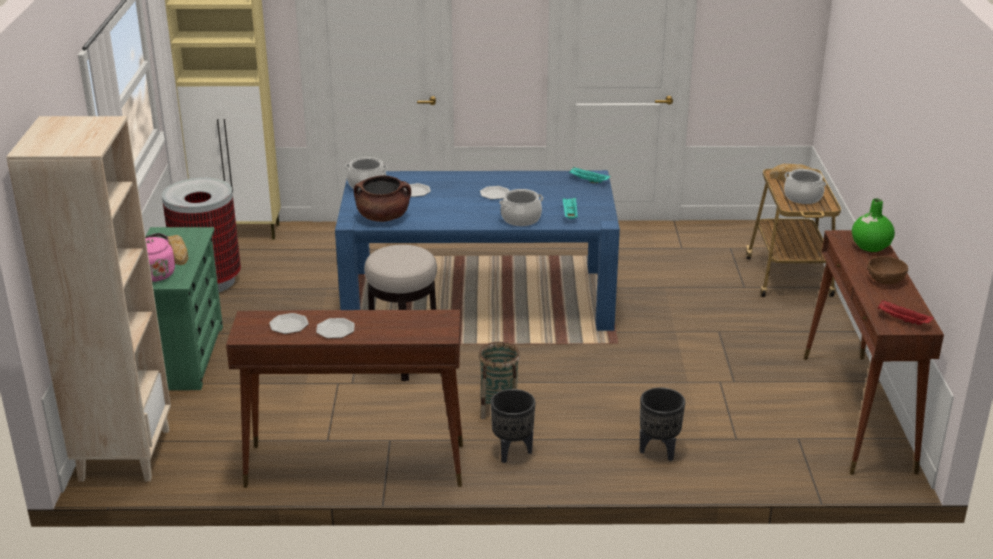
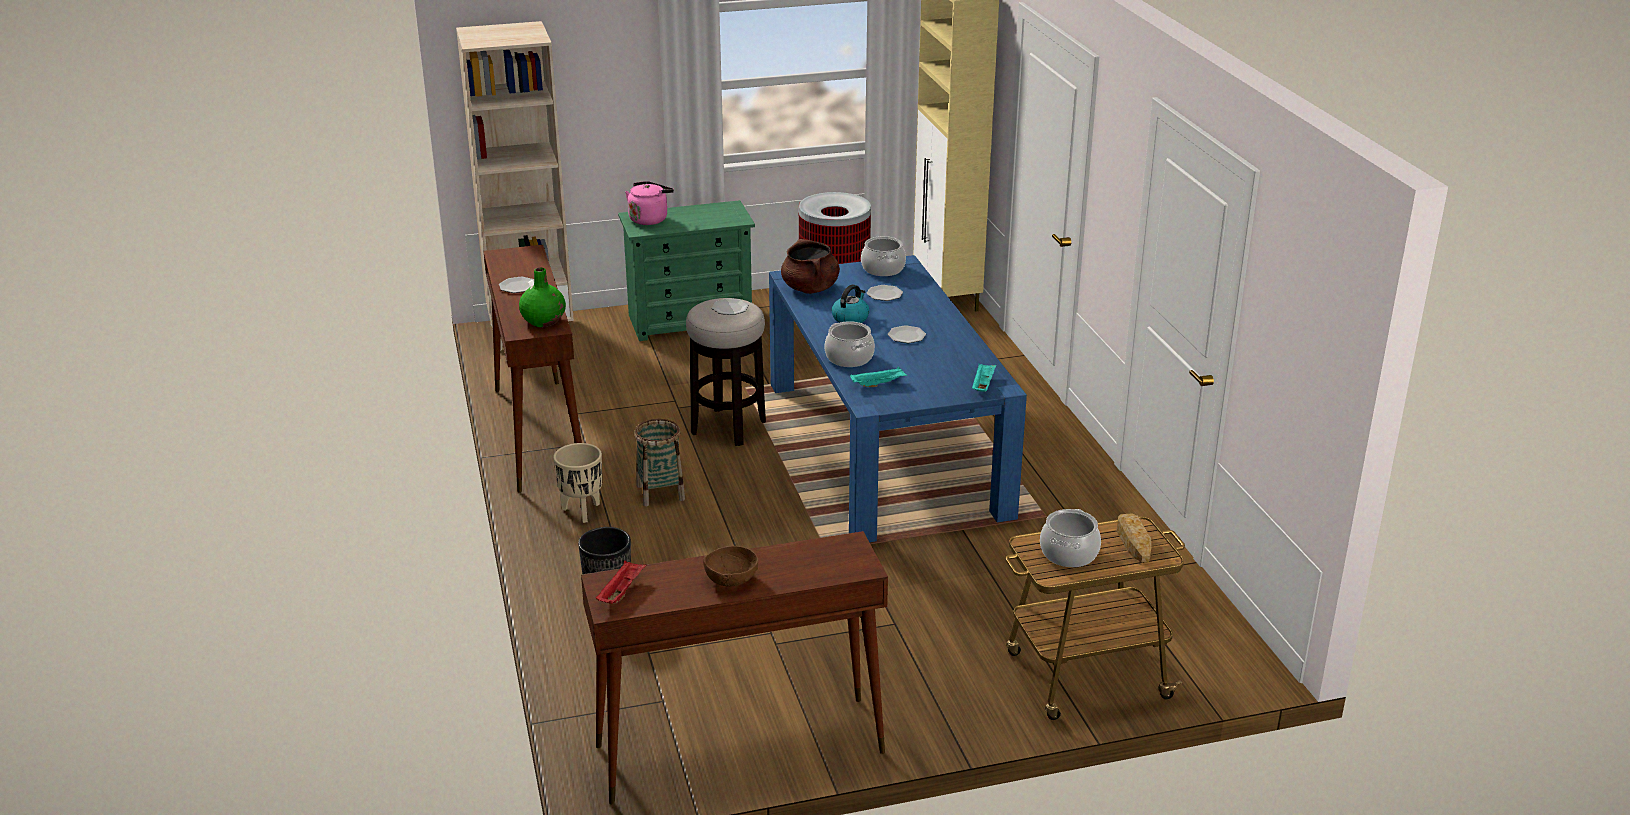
camera: 75 degrees right, 0 degrees up
(177, 253) = (693, 220): bread -> none
(289, 325) = (522, 267): plate -> plate (730, 308)
(450, 209) = (850, 318): none -> kettle
(512, 452) = (582, 511): black planter -> beige planter
(870, 246) = (828, 567): green vase -> green vase (544, 321)

